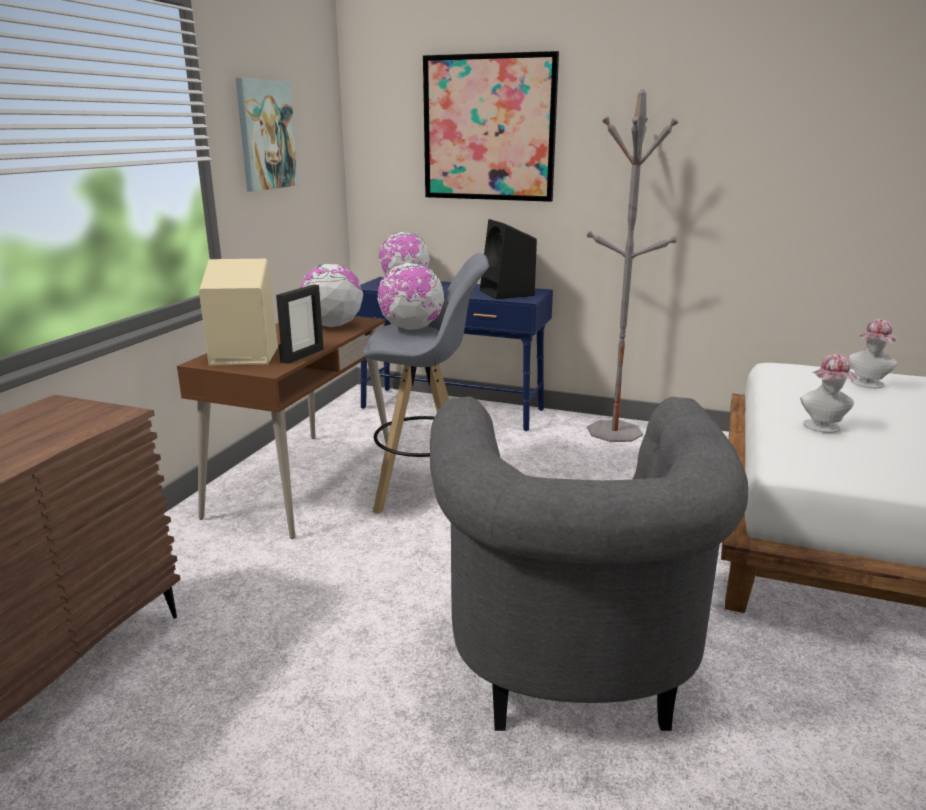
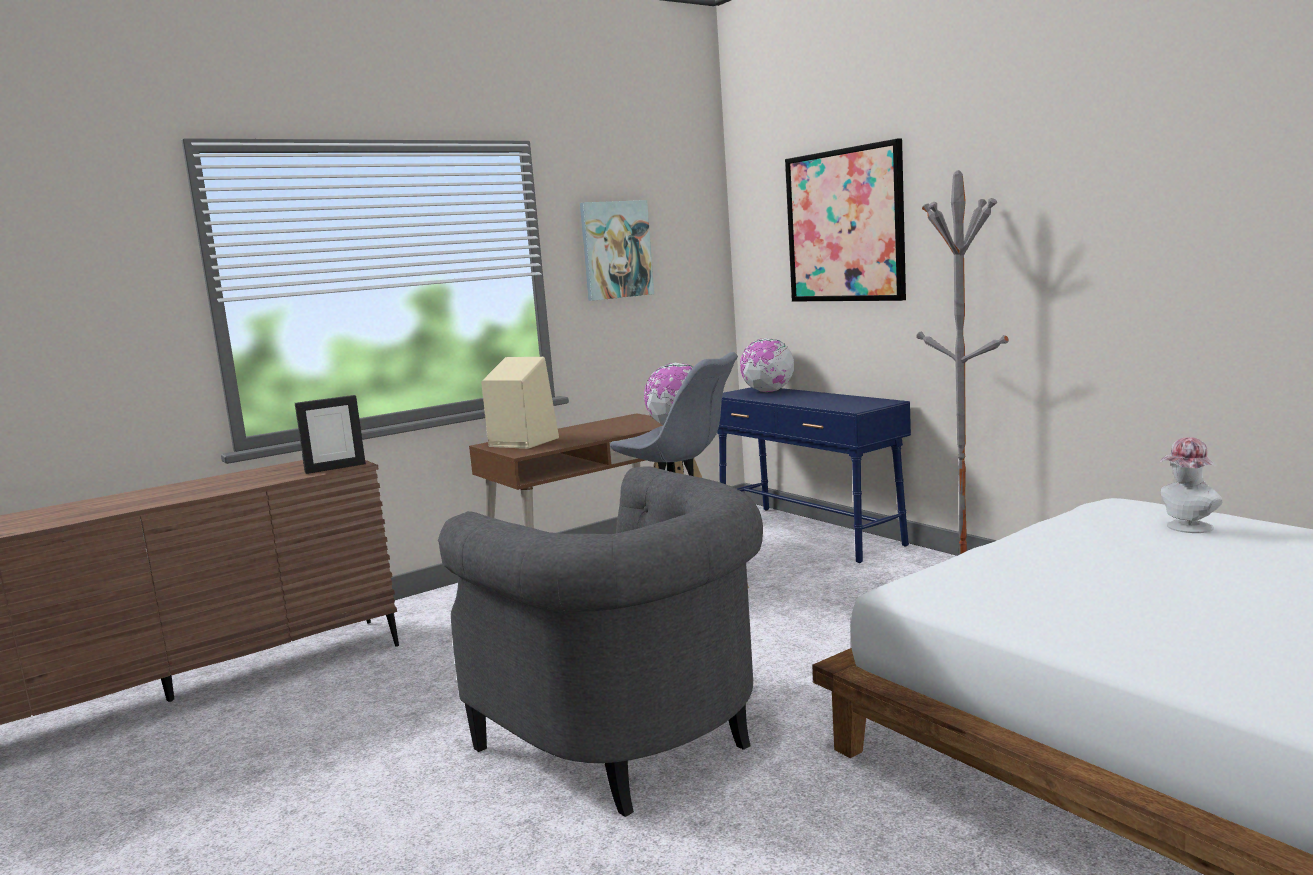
camera: 35 degrees right, 10 degrees down
(302, 355) = (564, 444): picture frame -> picture frame (335, 468)
(332, 325) = (634, 424): globe -> none
(507, 293) = (849, 403): black speaker -> none
(568, 659) = (627, 744): grey armchair -> grey armchair turned 75 degrees counterclockwise
(823, 428) = (1021, 562): hat -> none

